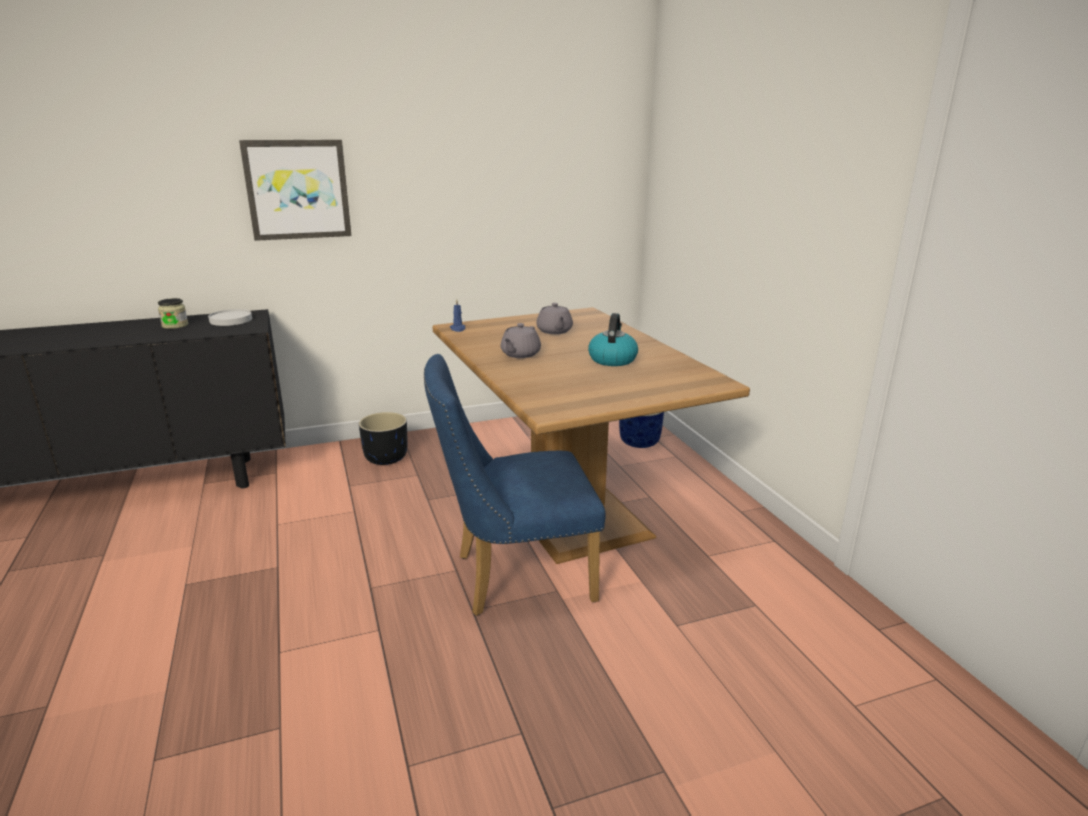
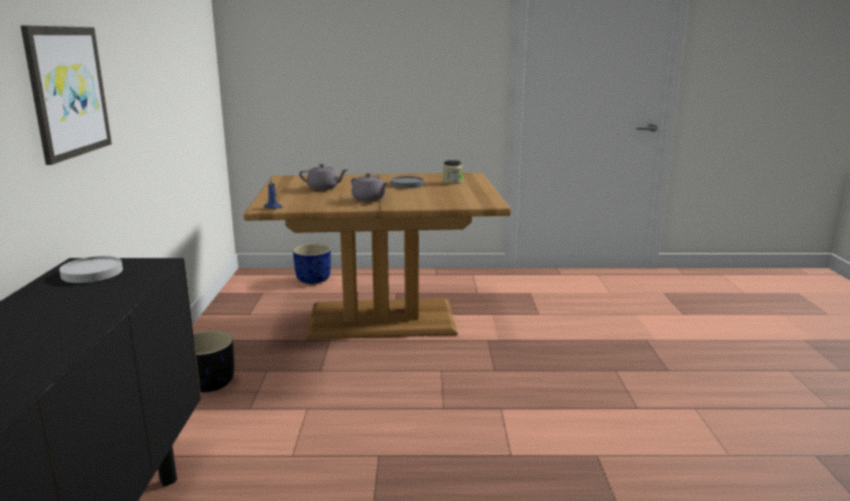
camera: 70 degrees left, 5 degrees down
(175, 325) = (60, 300): jar -> jar (452, 182)
(513, 577) = (464, 351): blue chair -> none
(612, 359) = (407, 184): kettle -> grey plate

